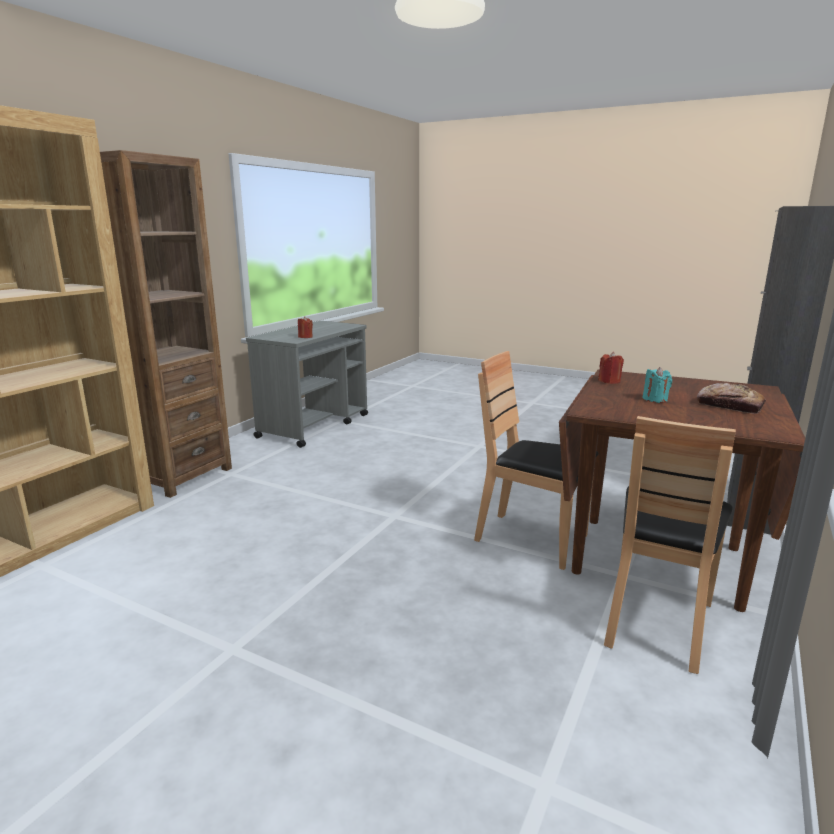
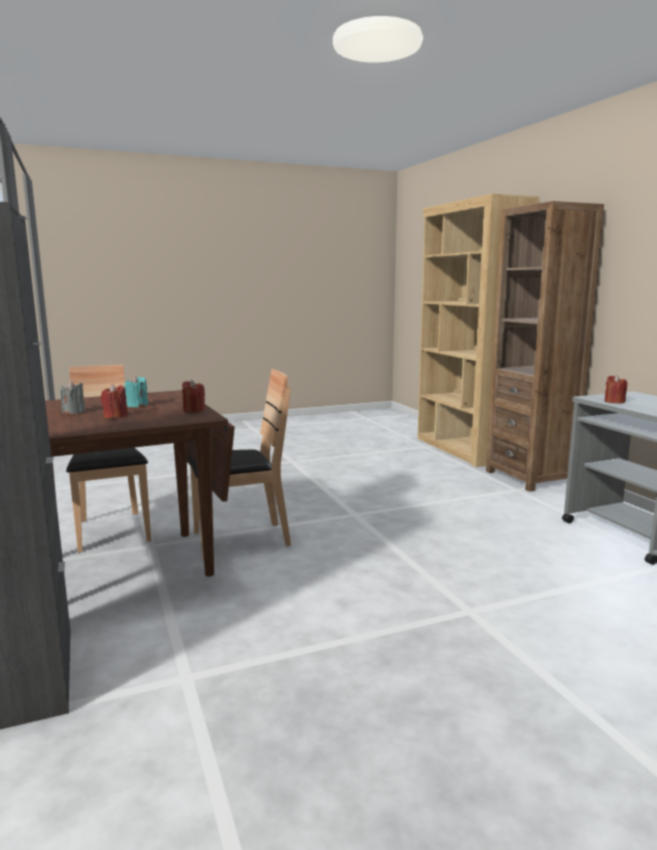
camera: 130 degrees right, 5 degrees down
(688, 391) = (115, 416): none -> red candle
(729, 406) = (74, 412): bread -> grey candle

